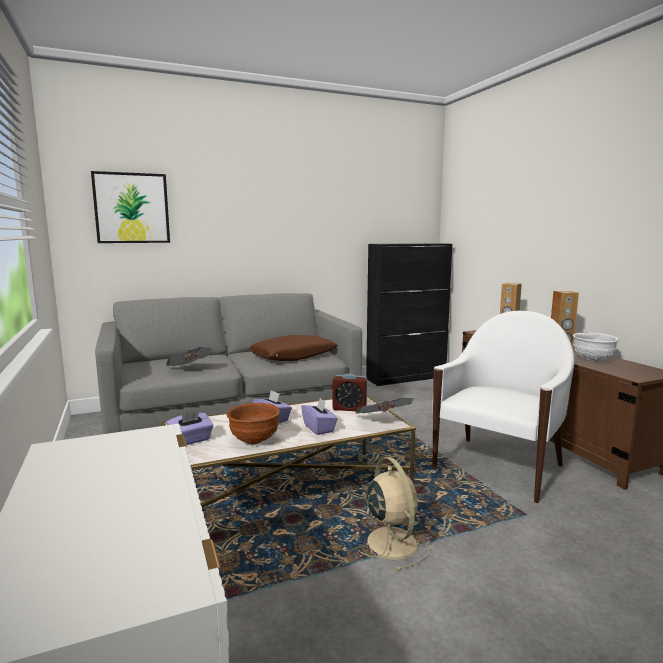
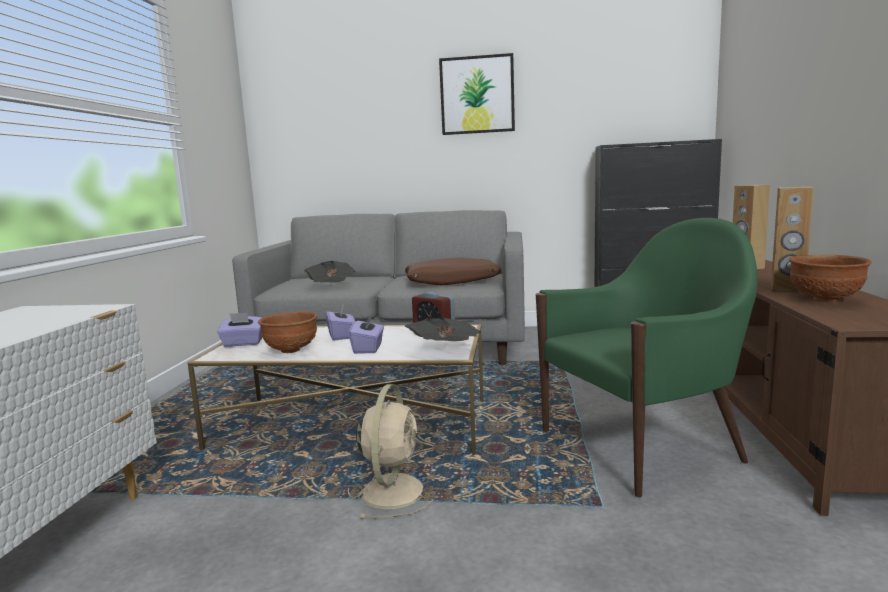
camera: 30 degrees right, 0 degrees up
(132, 208) = (318, 122): picture -> picture (477, 95)
(499, 467) = (641, 445): white armchair -> green armchair
(592, 360) = (824, 299): white bowl -> brown bowl

